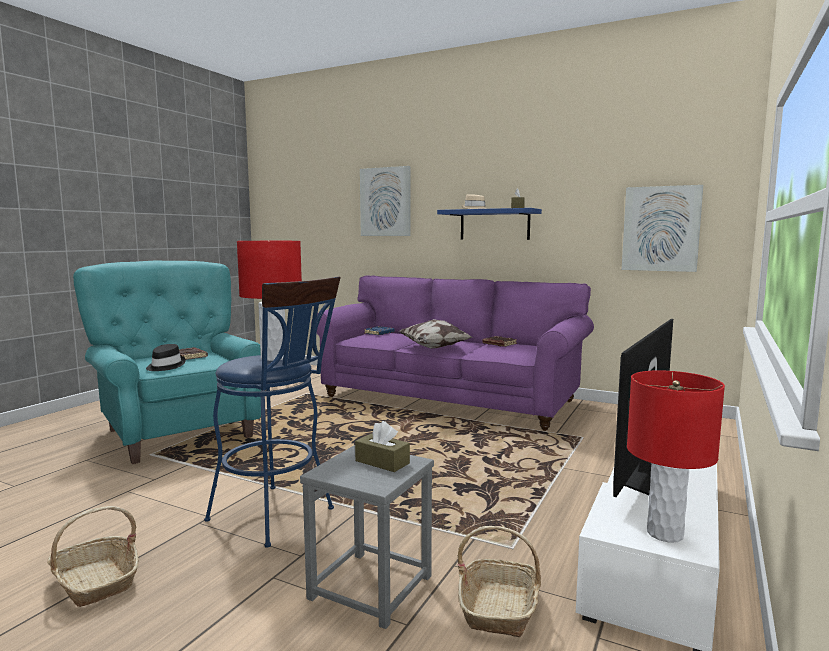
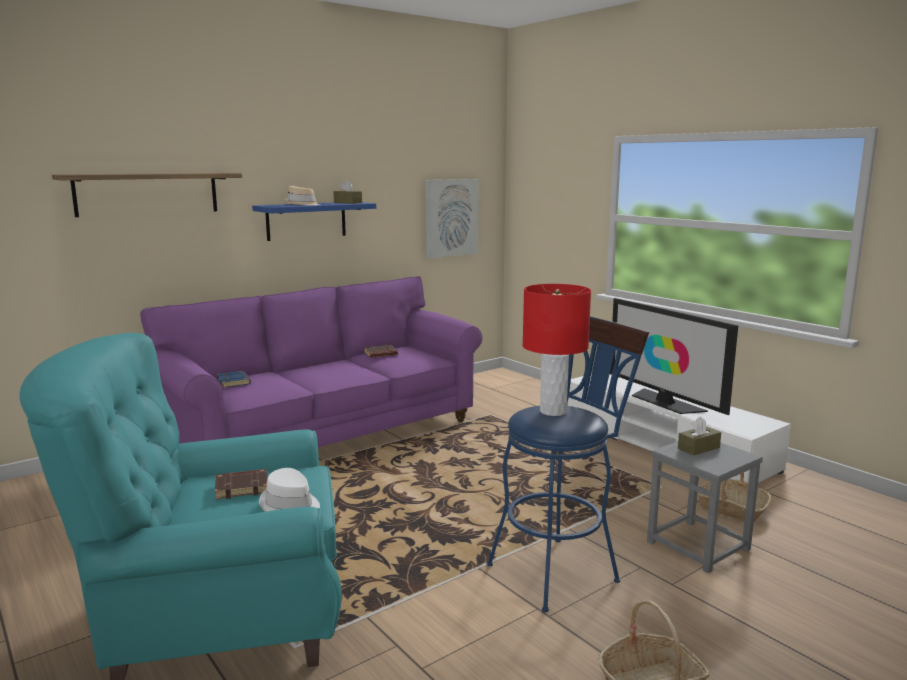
camera: 65 degrees left, 5 degrees up
(165, 366) = (290, 505): black hat -> white hat
(385, 202) = (147, 194): picture -> shelf
(434, 348) = (346, 377): pillow -> none
(665, 534) = (753, 422): red table lamp -> none

